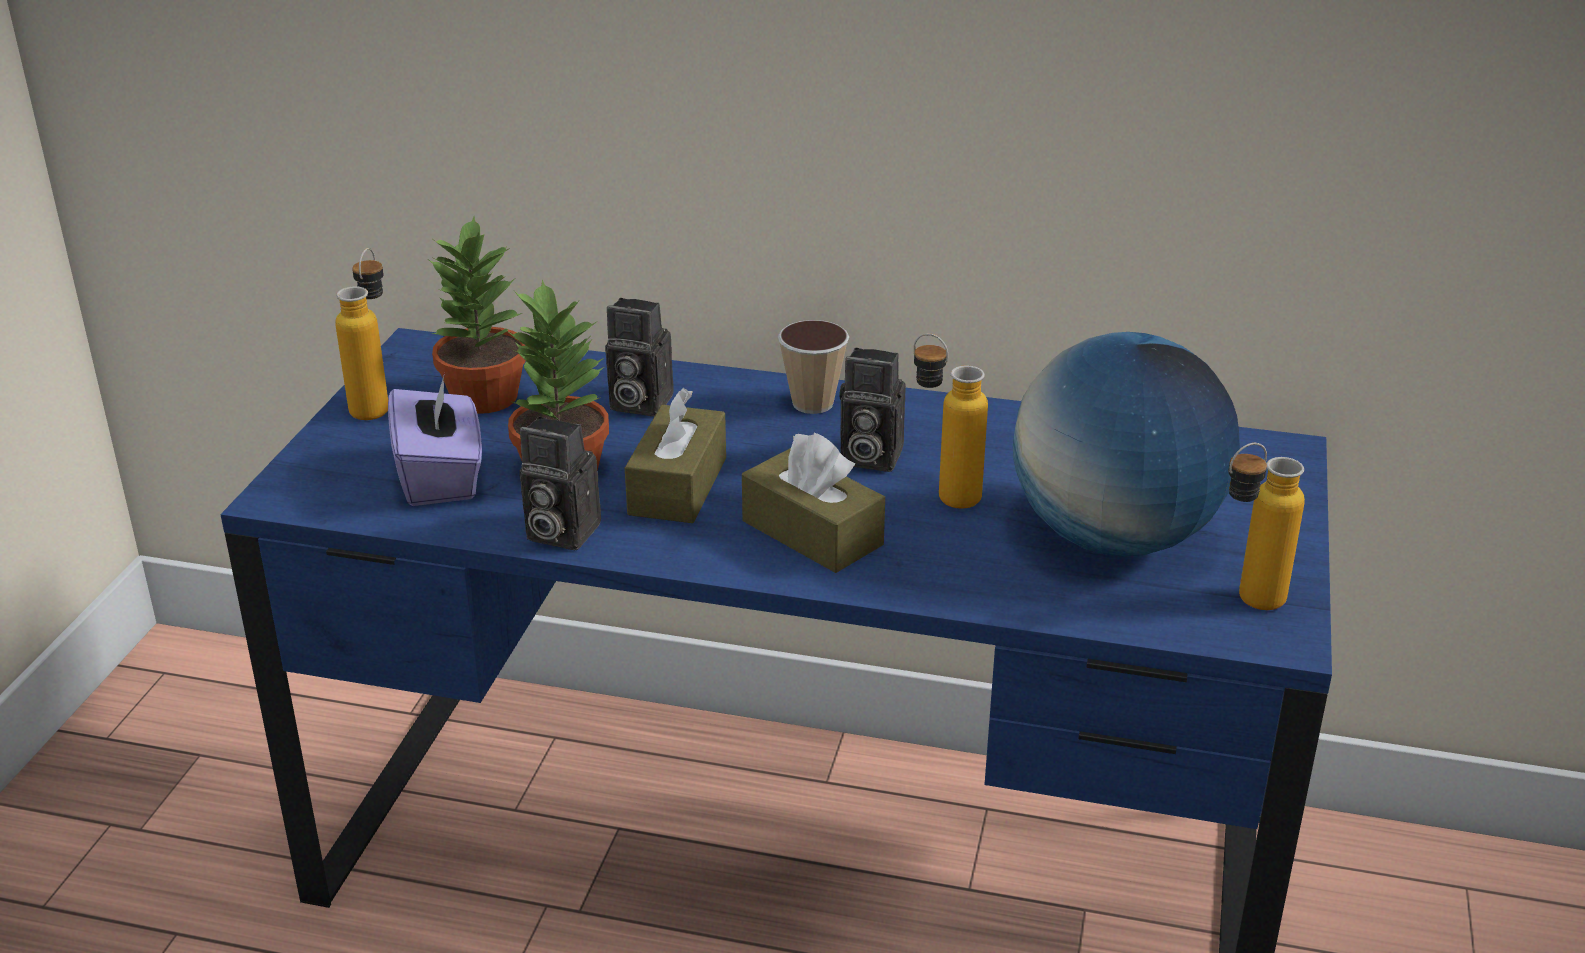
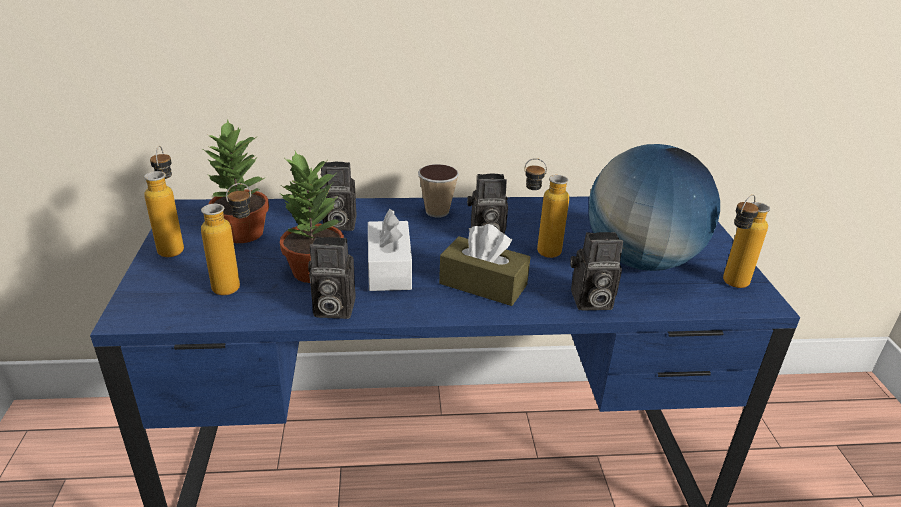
camera: 20 degrees left, 0 degrees up
(441, 477) = (237, 285): purple tissue box -> bottle
(678, 486) = (389, 268): brown tissue box -> white tissue box
(970, 588) = (589, 301): none -> camera

